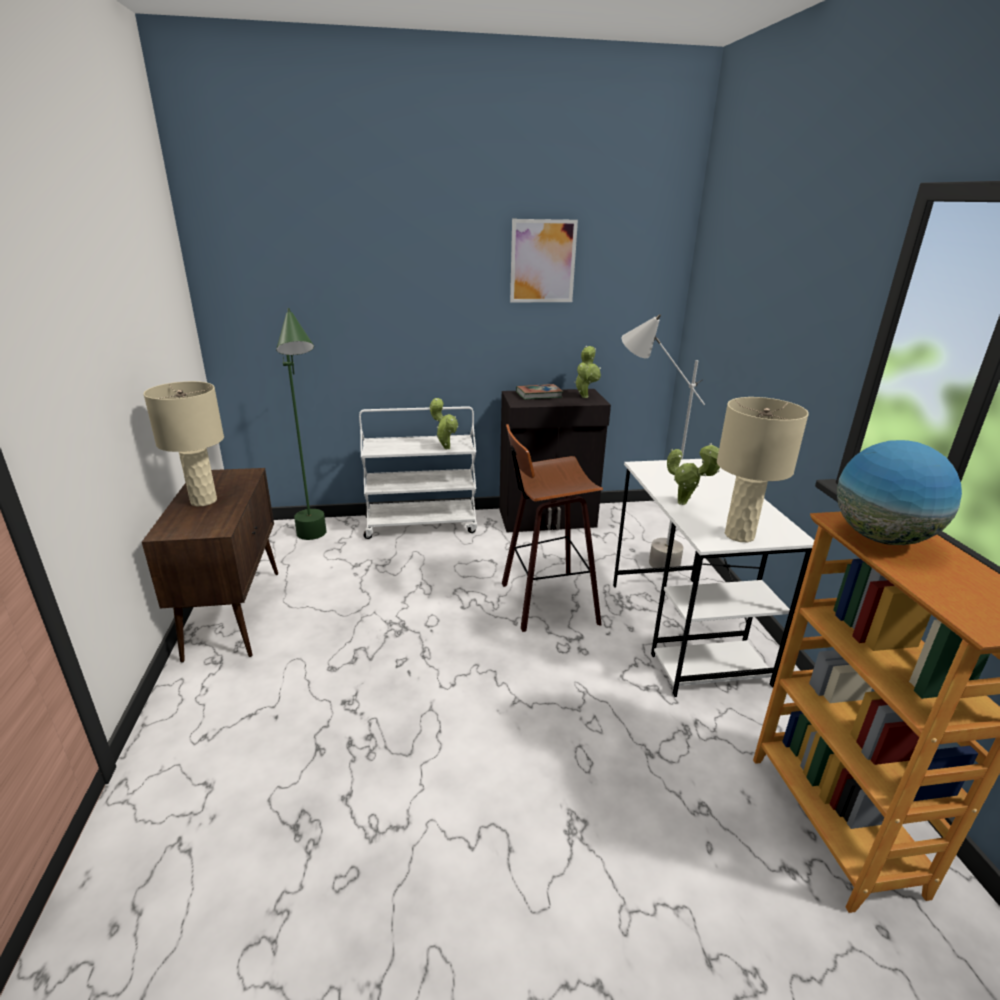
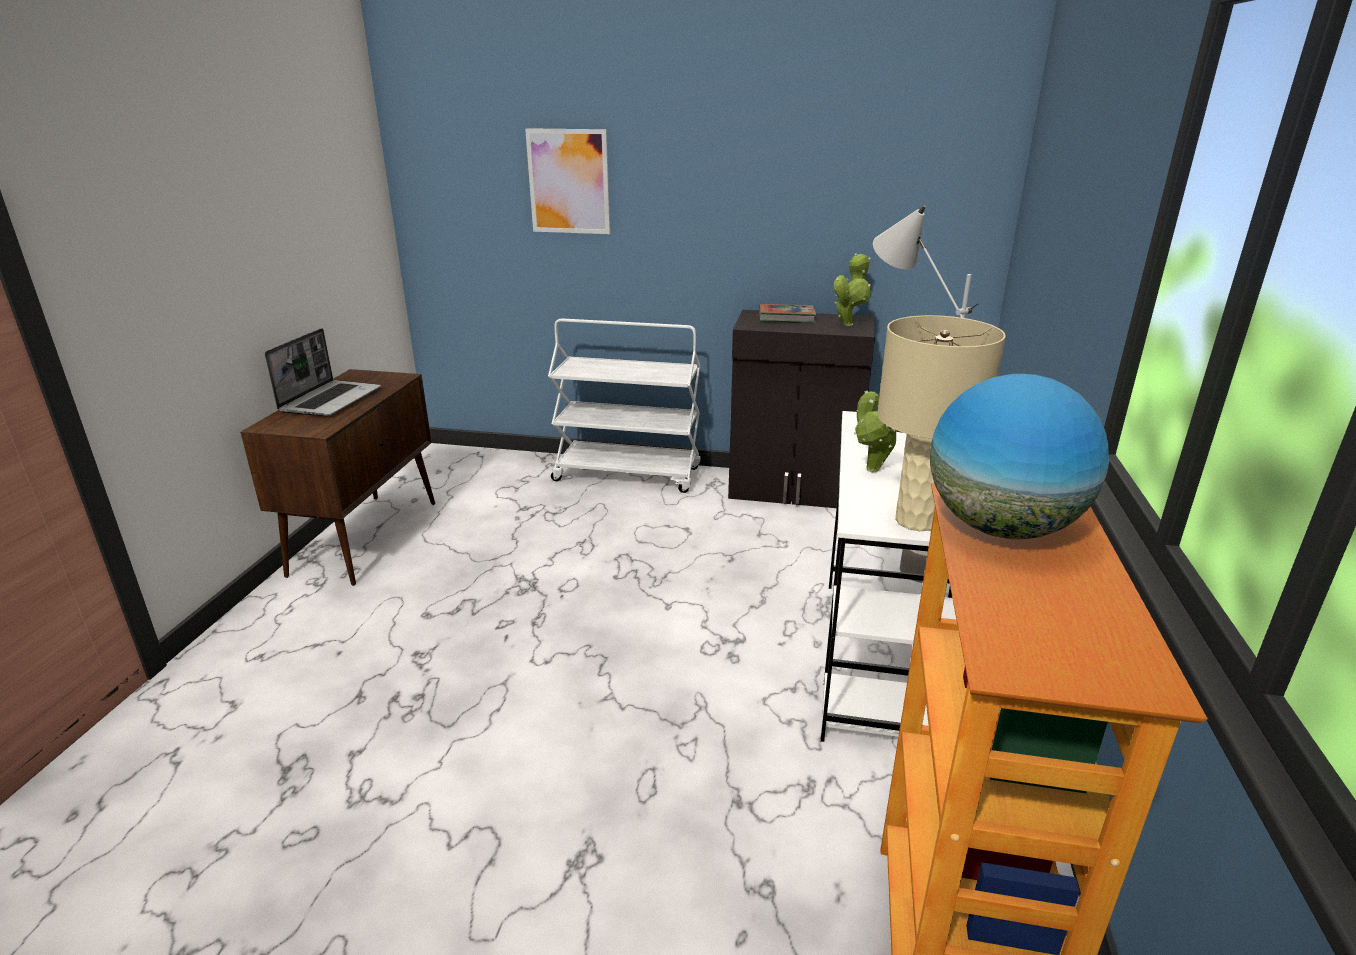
camera: 20 degrees right, 0 degrees up
(203, 501) = (331, 400): beige table lamp -> laptop
(316, 544) = (496, 478): green floor lamp -> none
(445, 447) = (655, 376): potted plant -> none
(543, 261) = (803, 135): picture -> picture (569, 182)
(545, 602) = (722, 589): stool -> none

